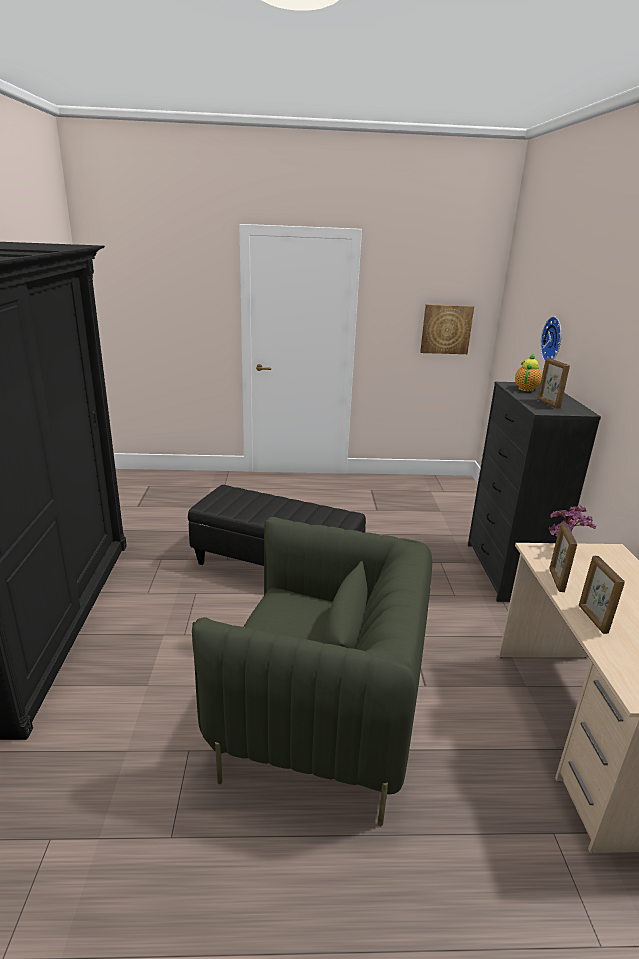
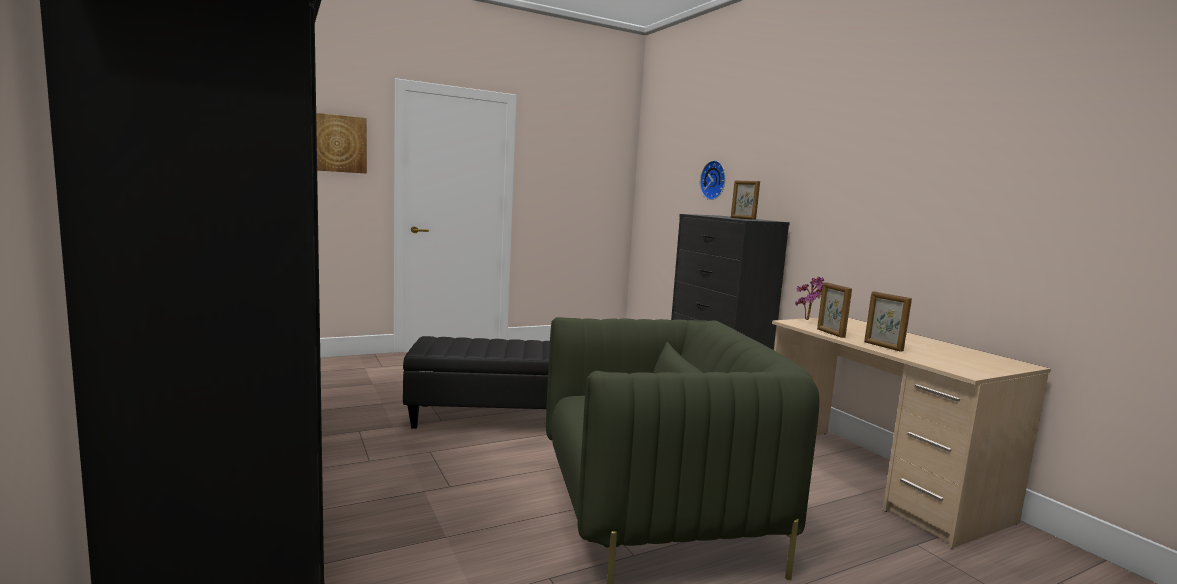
camera: 25 degrees left, 15 degrees down
(446, 329) = (593, 192): picture -> picture (336, 143)
(526, 388) = (710, 215): teapot -> none

